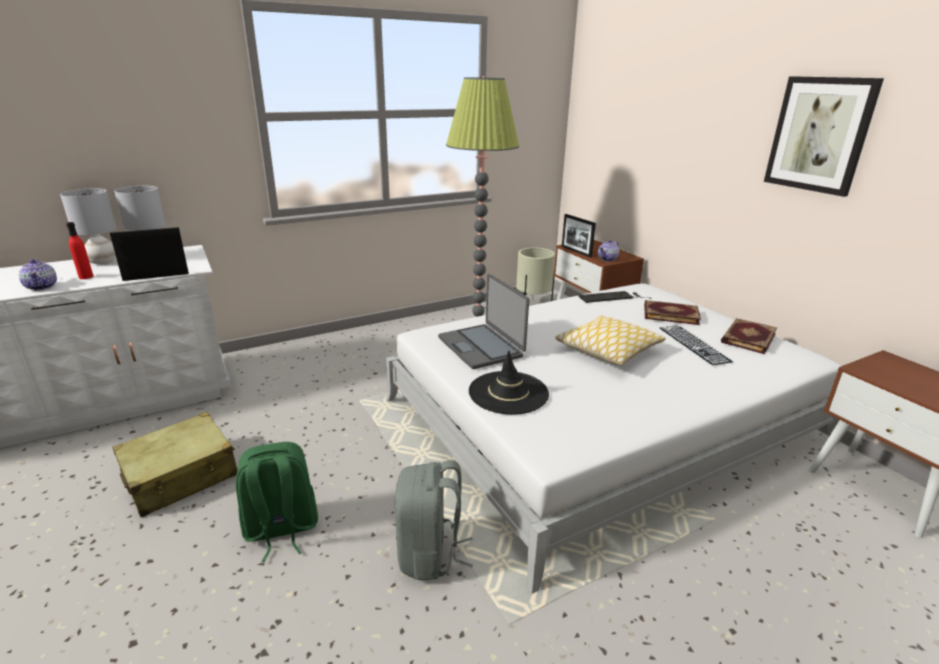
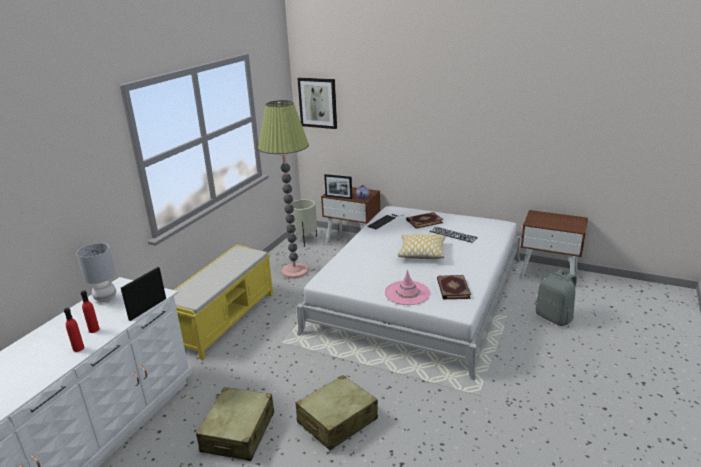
camera: 35 degrees left, 0 degrees up
(42, 286) = (78, 348): teapot -> red bottle
(103, 261) = (75, 316): grey table lamp -> none
(281, 529) = (337, 421): green backpack -> beige suitcase
(343, 351) = (225, 319): none -> yellow bench
(430, 554) = (418, 390): grey backpack -> grey backpack (554, 317)
(481, 347) = (361, 276): laptop -> none
(508, 393) = (407, 293): black hat -> pink hat
(747, 338) = (470, 222): book -> book (452, 289)
(819, 135) = (475, 112): picture -> picture (318, 103)

